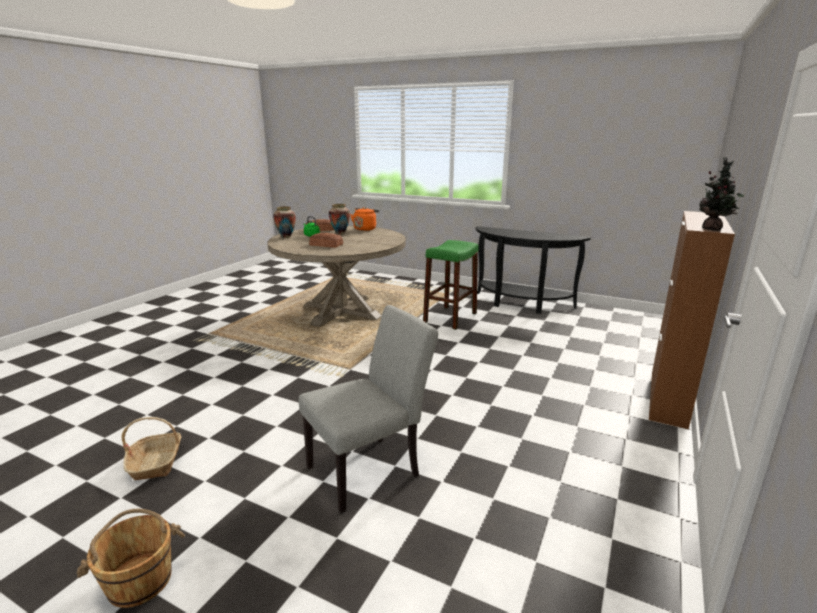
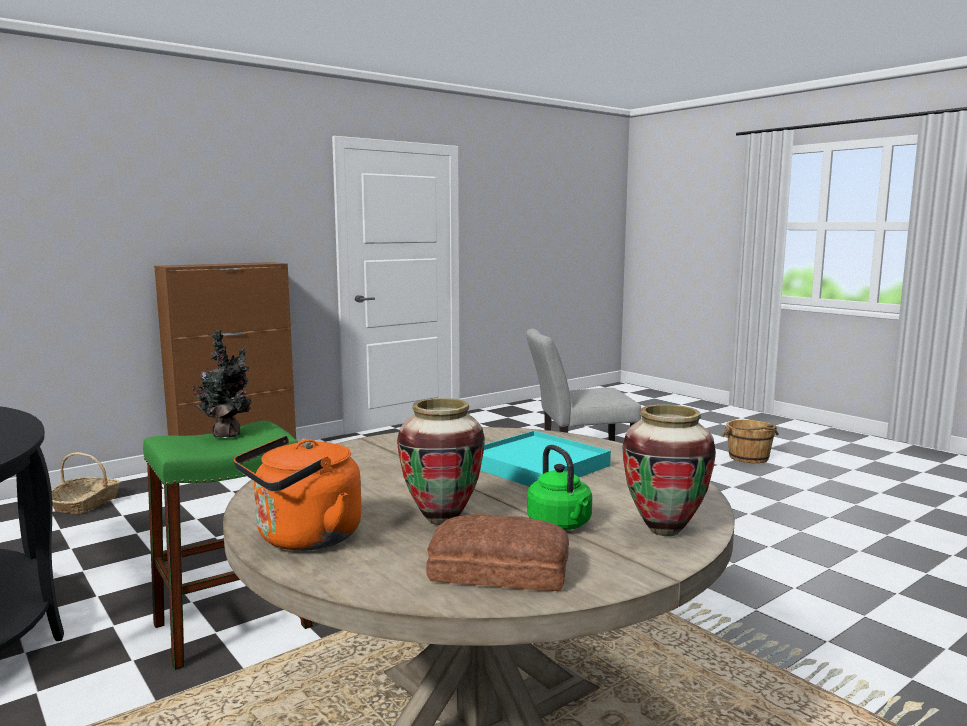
camera: 155 degrees left, 10 degrees down
(156, 462) = (793, 504): basket -> basket (85, 503)
(326, 244) = (537, 466): bread -> turquoise tray
(713, 229) = (268, 262): potted plant -> potted plant (227, 434)

